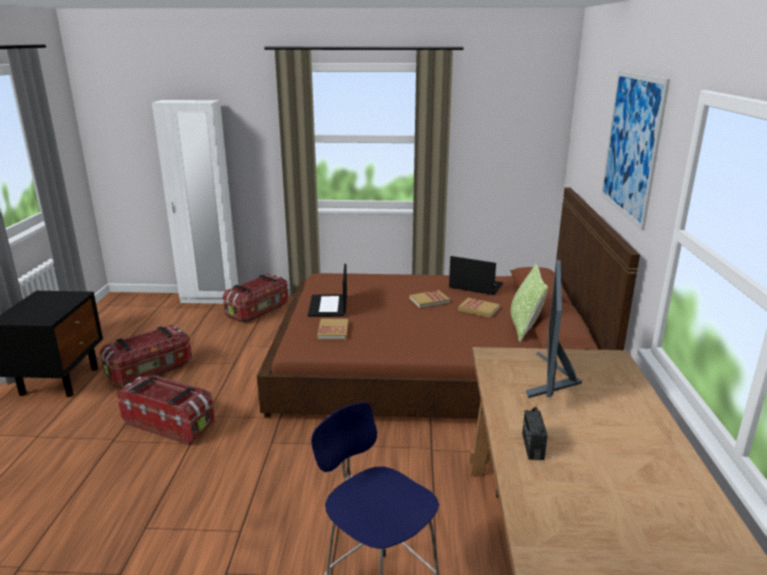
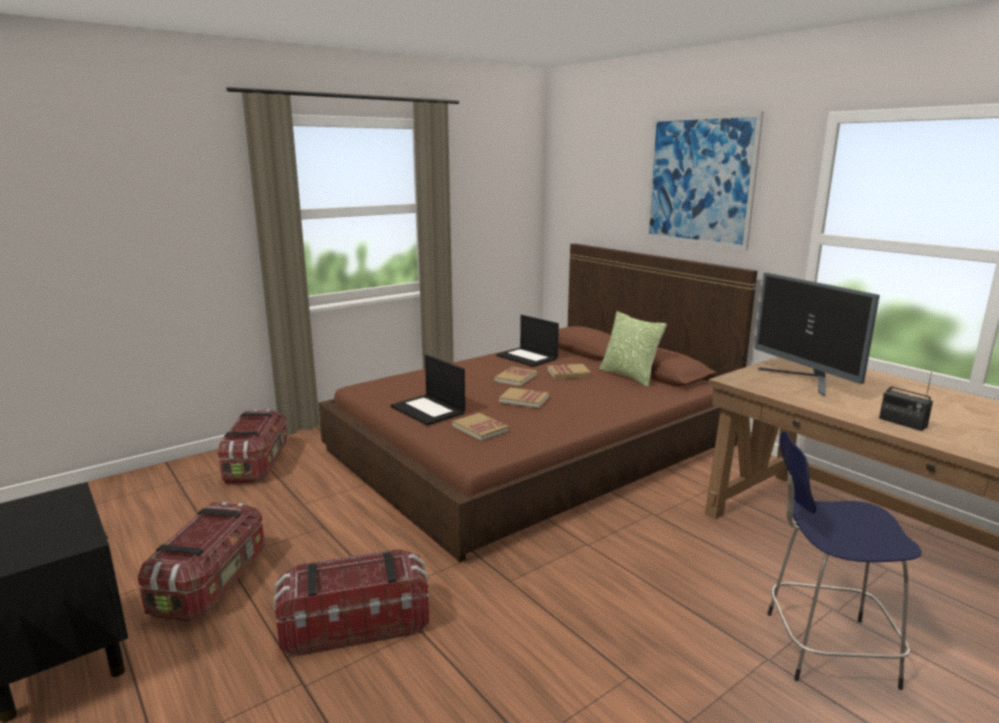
camera: 40 degrees left, 5 degrees down
(210, 299) = (158, 473): white wardrobe -> none
(401, 319) = (524, 400): none -> book
(475, 286) = (527, 357): laptop -> laptop turned 120 degrees counterclockwise

